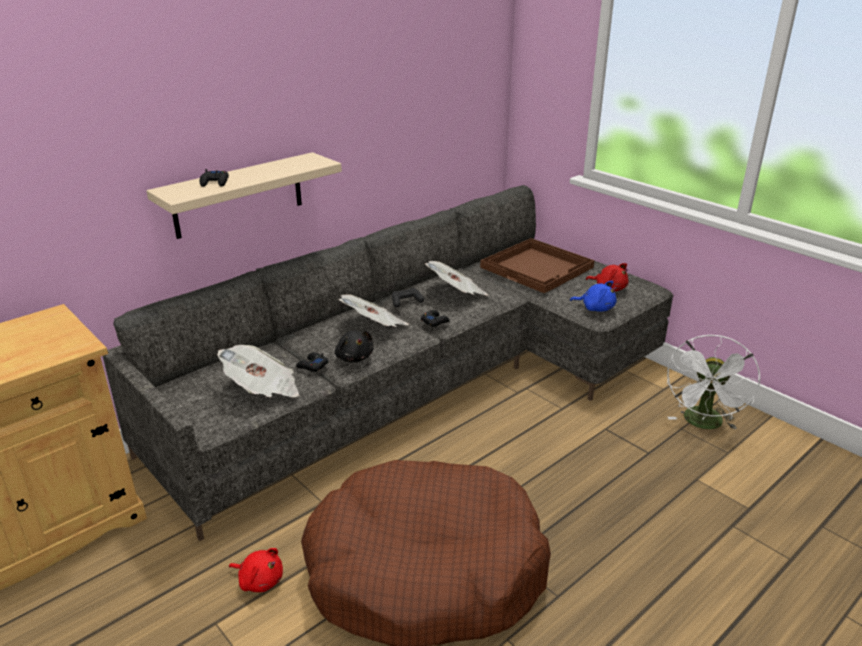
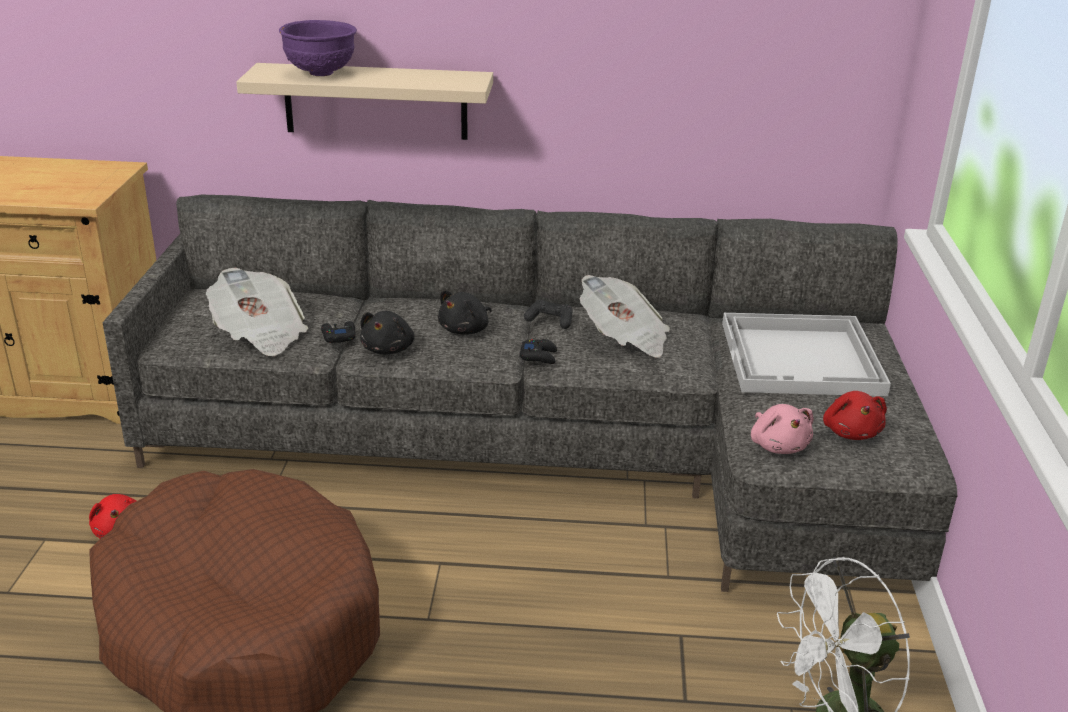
camera: 45 degrees right, 0 degrees up
(215, 182) = (321, 73): black game controller -> purple bowl
(374, 327) = (465, 330): newspaper -> black plush toy
(538, 267) = (802, 359): brown tray -> white tray
(595, 308) = (778, 445): blue plush toy -> pink plush toy

